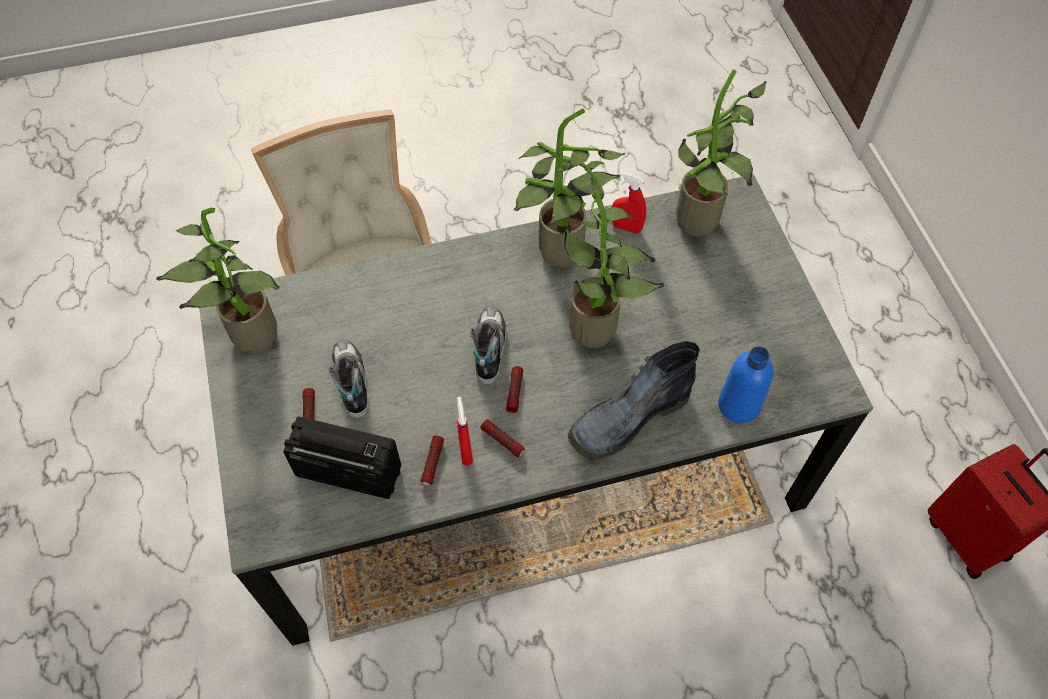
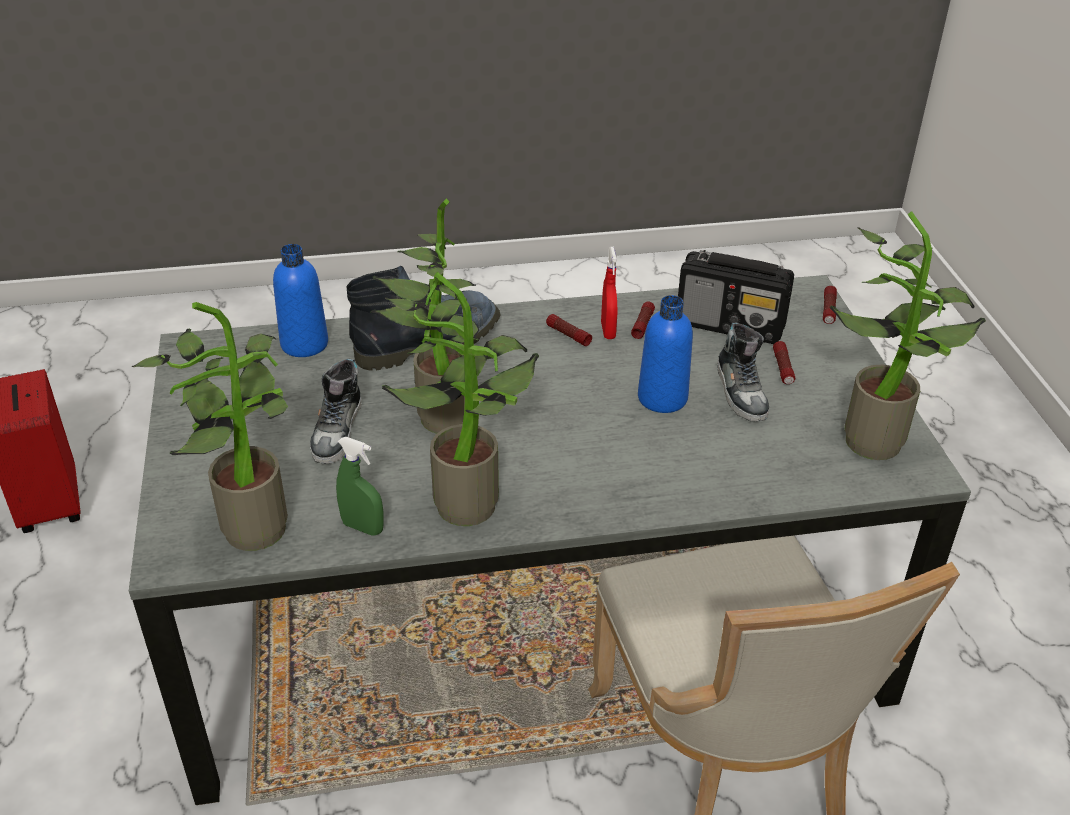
camera: 175 degrees left, 20 degrees down
(418, 367) = (662, 398): none -> blue bottle
(489, 347) = (577, 409): shoe -> shoe (338, 431)
(514, 391) = (550, 370): flashlight -> flashlight (828, 310)
(626, 227) = (362, 527): red spray bottle -> green spray bottle

